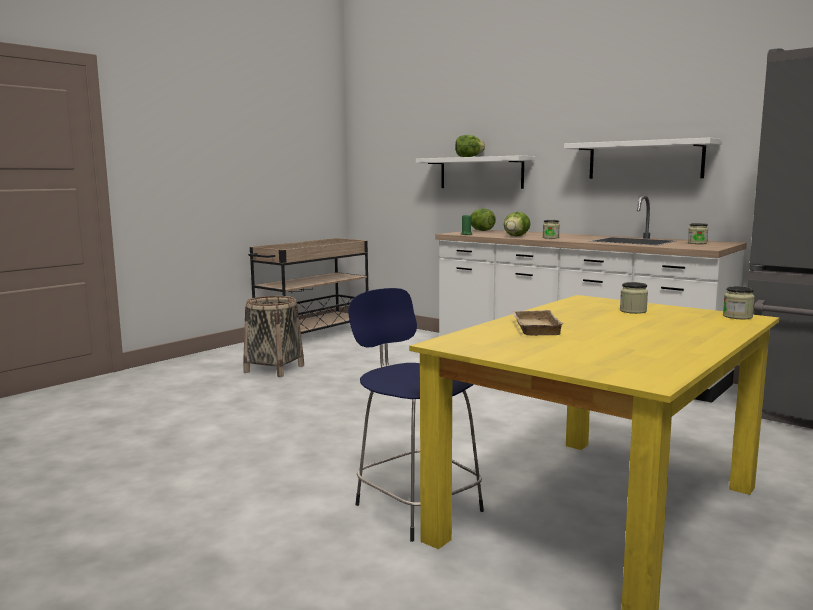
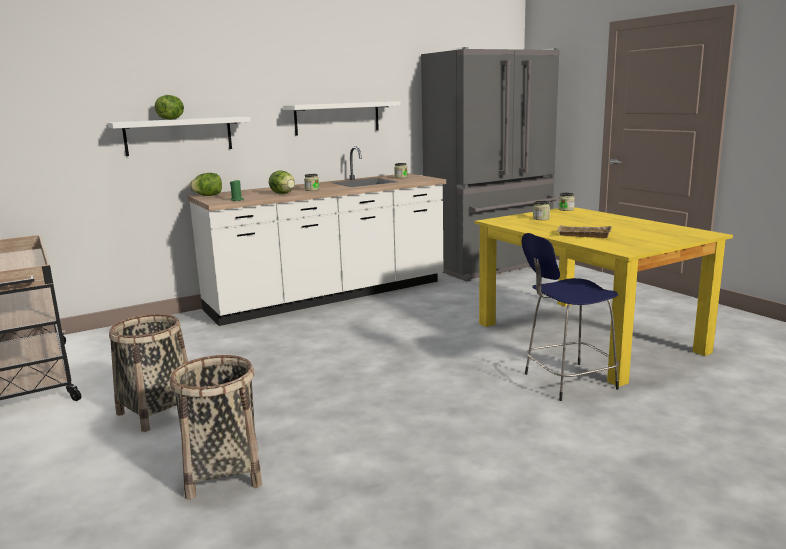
camera: 70 degrees left, 5 degrees up
(188, 400) = (223, 473): none -> basket

